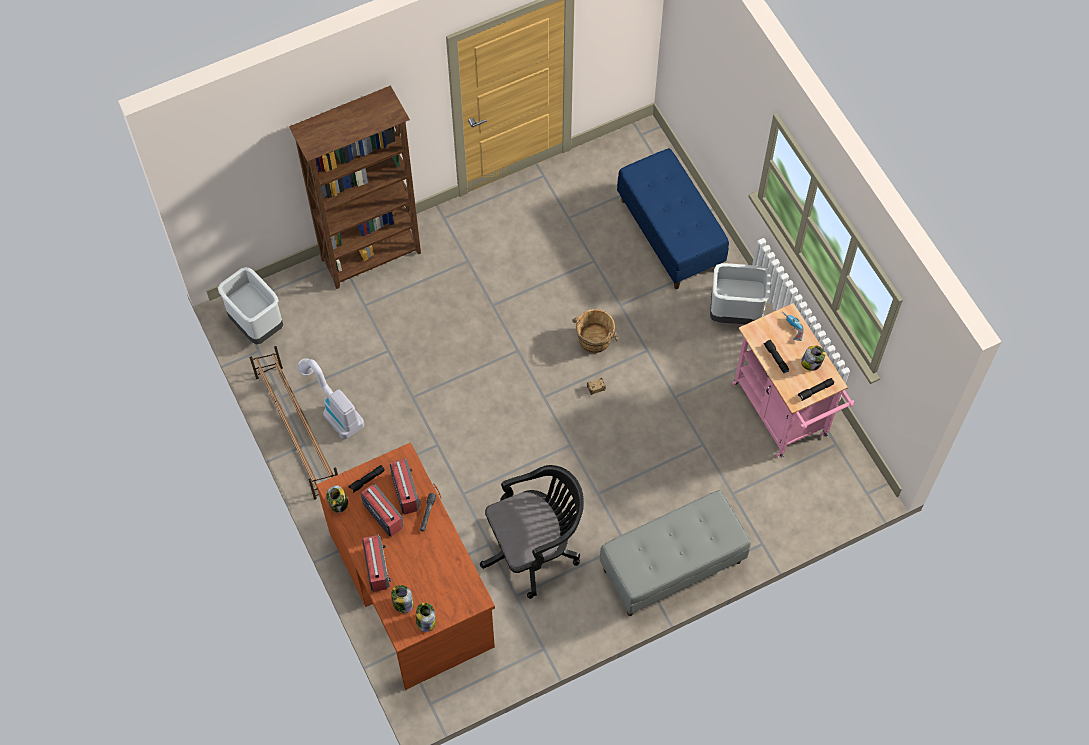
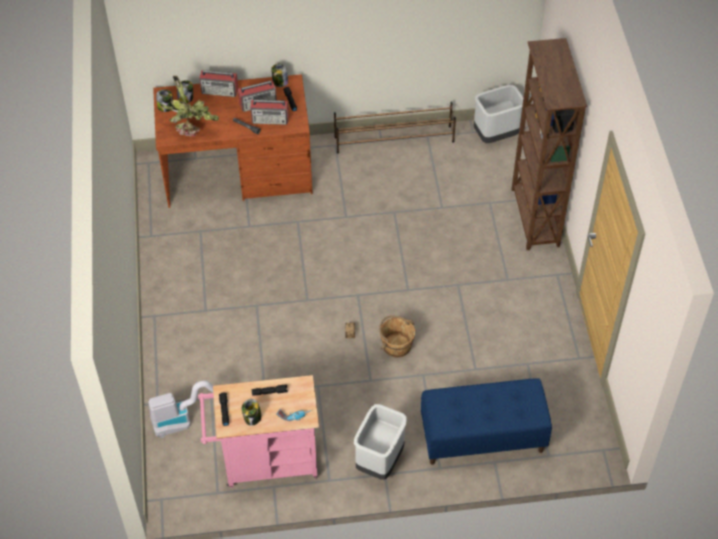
camera: 110 degrees right, 10 degrees down
(334, 409) = (403, 163): vacuum cleaner -> vacuum cleaner (185, 419)
(449, 574) = (193, 127): none -> potted plant
(534, 548) = (231, 252): black office chair -> none
(672, 566) = (171, 334): grey bench -> none

